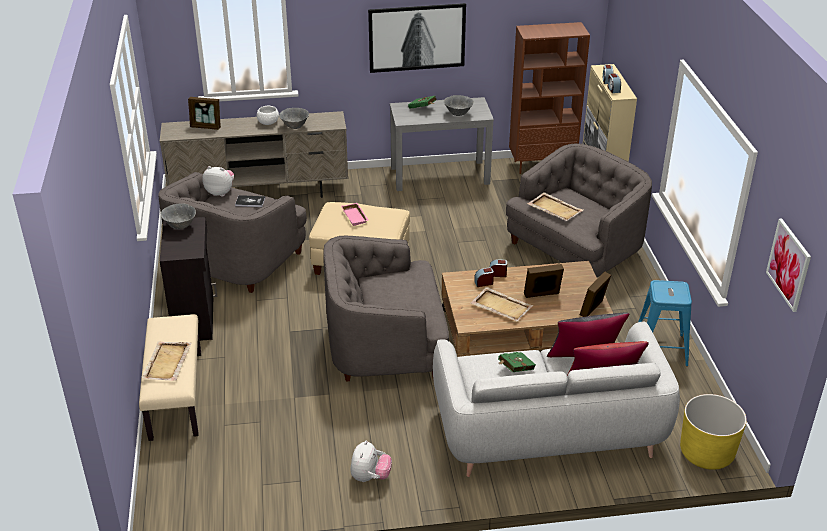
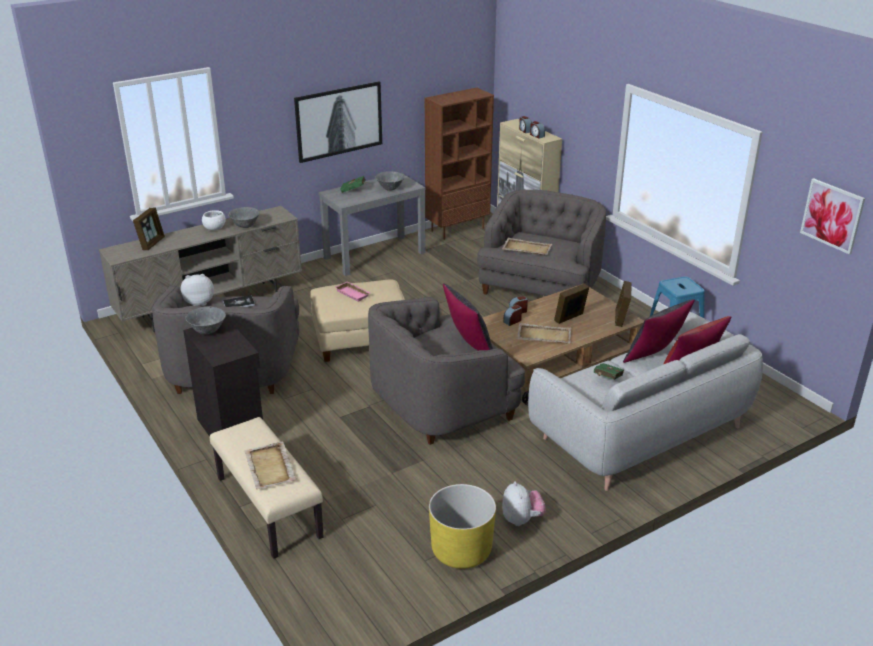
camera: 25 degrees left, 5 degrees down
(206, 126) = (151, 243): picture frame -> picture frame turned 60 degrees counterclockwise
(411, 299) = (468, 347): none -> black pillow
(706, 453) = (775, 411): yellow planter -> yellow planter (461, 550)

